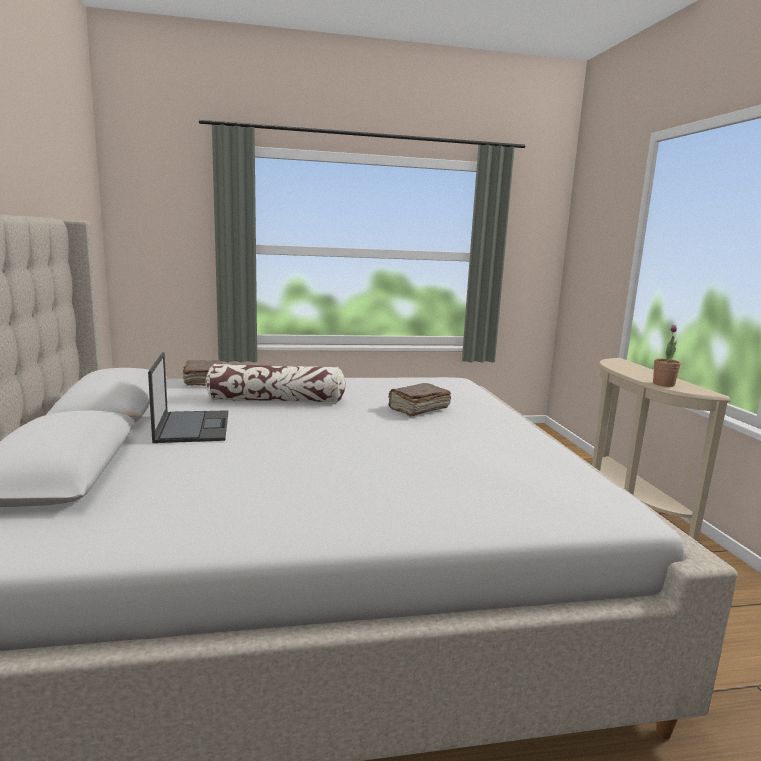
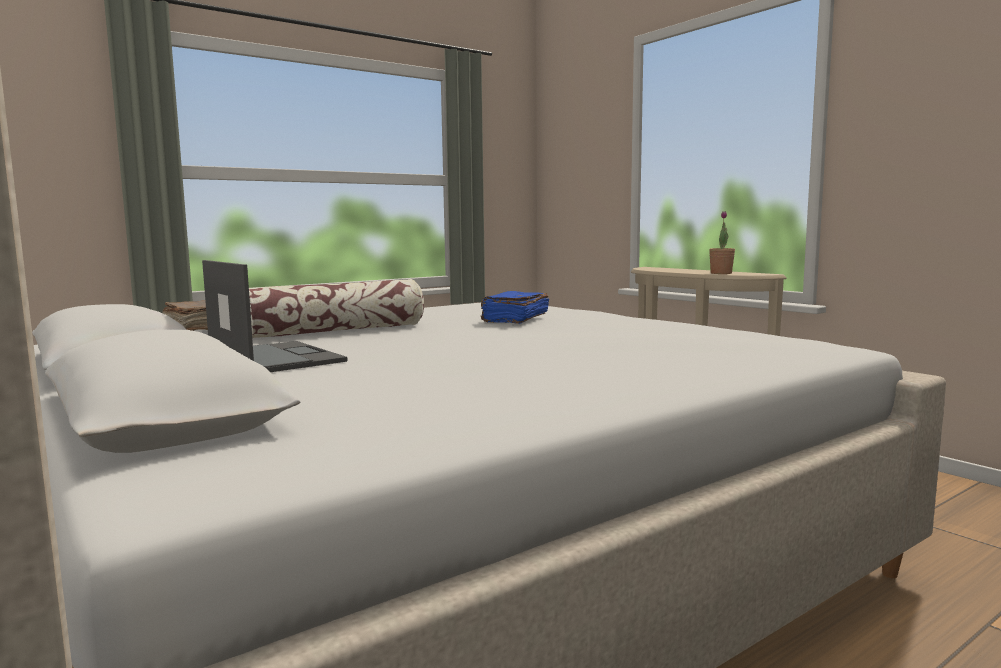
camera: 25 degrees left, 5 degrees down
(418, 409) = (514, 319): brown book -> blue book

